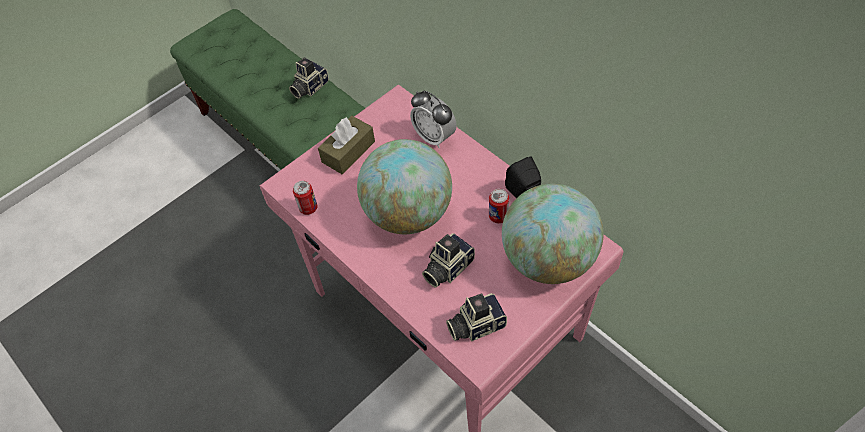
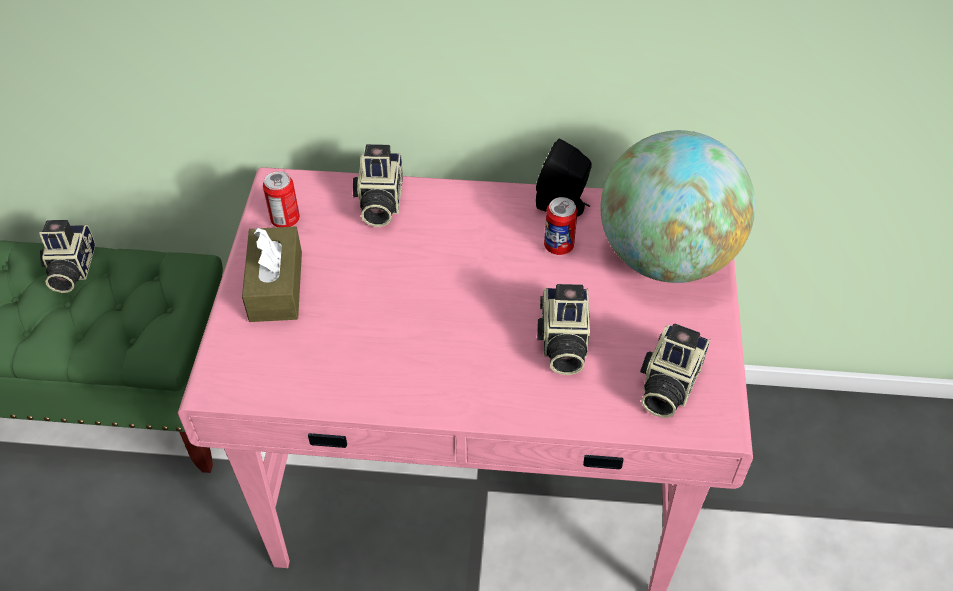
camera: 45 degrees left, 5 degrees down
(308, 208) = (293, 392): can -> can (285, 220)
(408, 213) = (443, 311): globe -> none
(434, 137) = (379, 202): alarm clock -> camera

